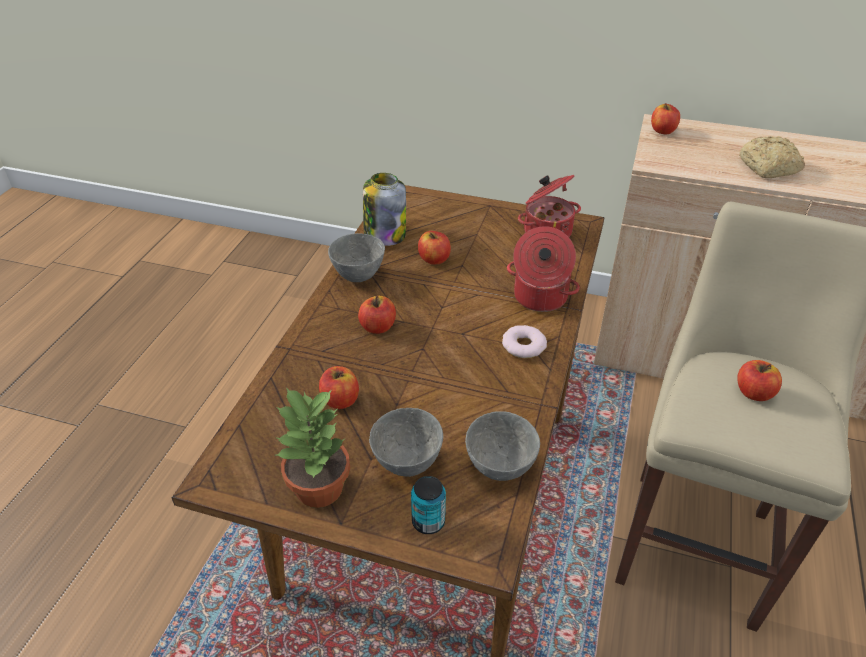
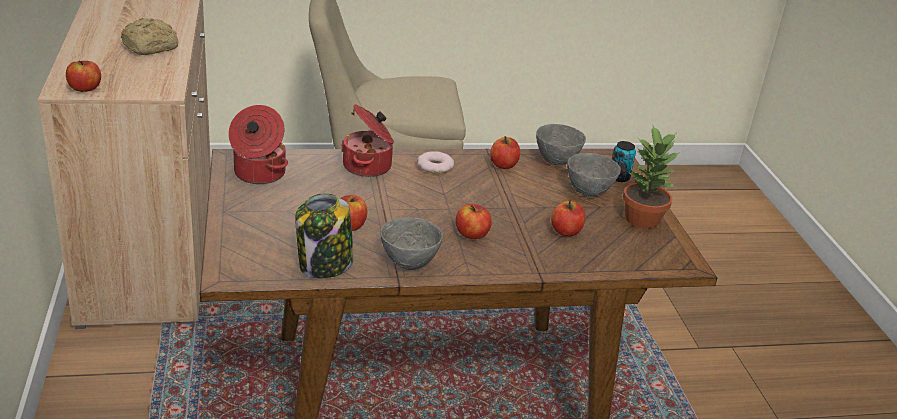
camera: 120 degrees left, 10 degrees down
(753, 392) = (403, 95): apple -> apple (503, 165)

